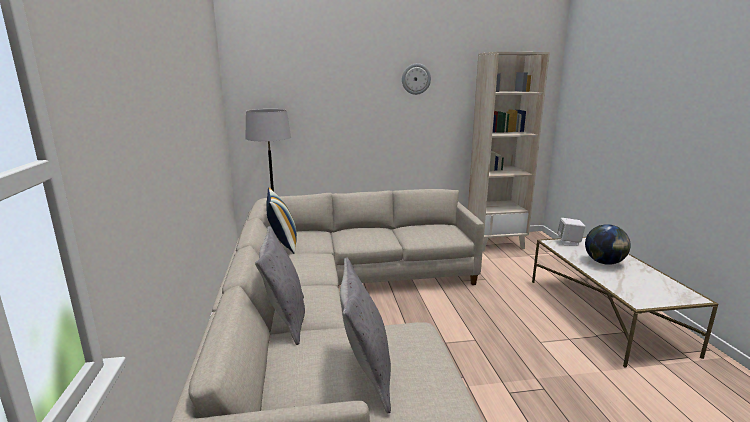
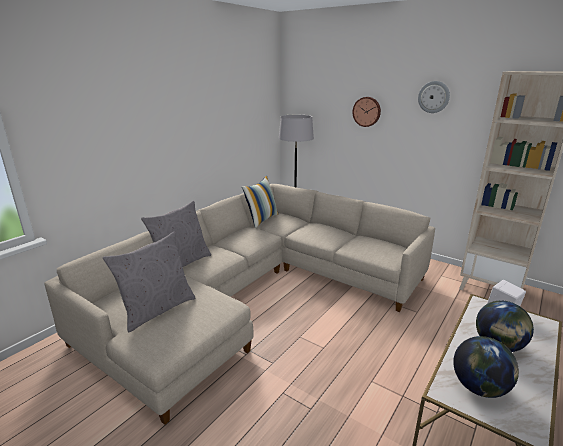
camera: 45 degrees right, 5 degrees up
(348, 98) = (367, 111): none -> wall clock
(642, 289) = (479, 387): none -> globe

